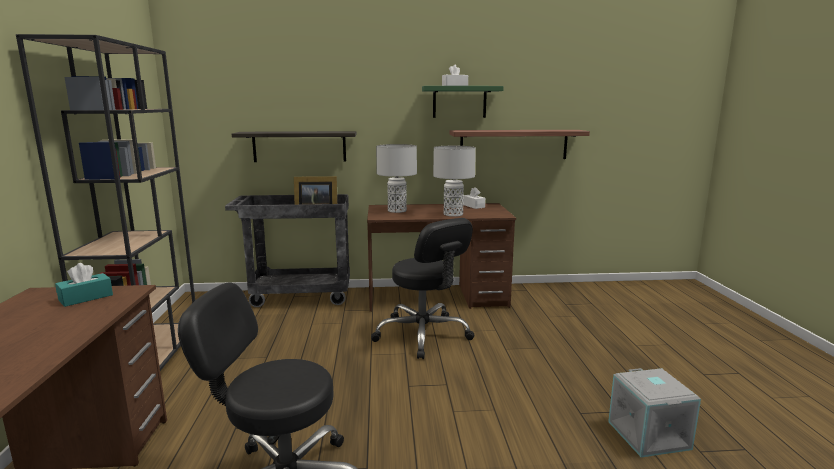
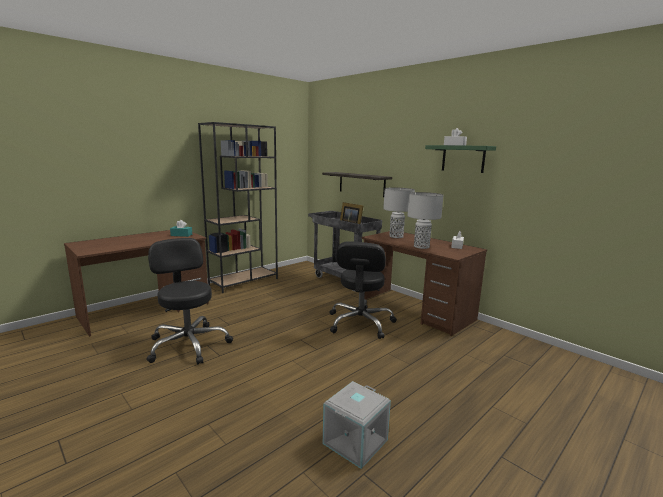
camera: 50 degrees right, 0 degrees up
(513, 144) = (506, 199): shelf -> none

